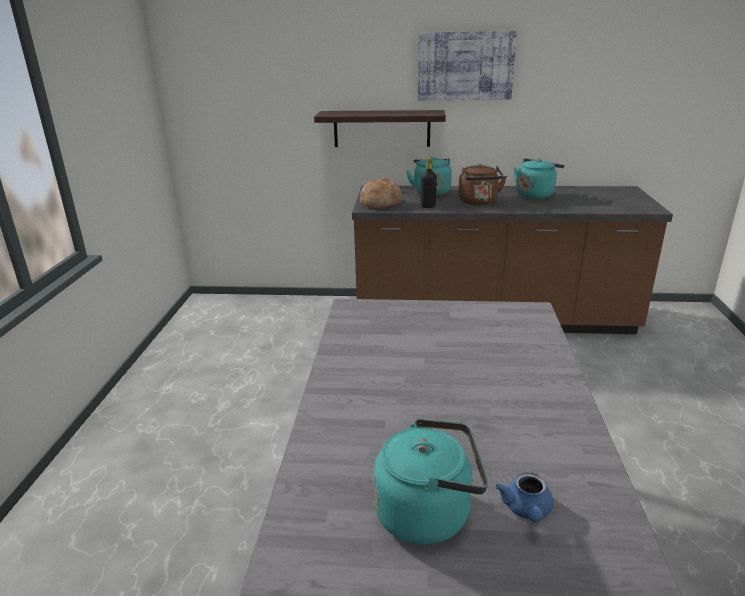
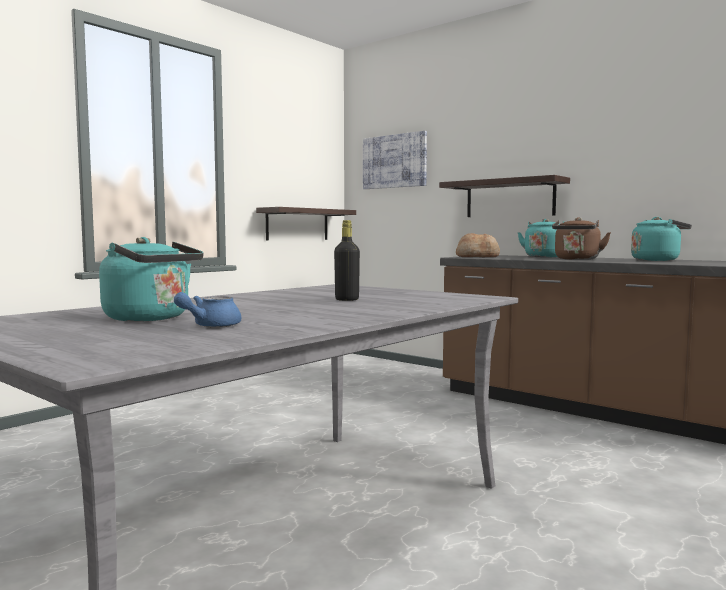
camera: 35 degrees right, 20 degrees down
(133, 173) = (297, 224): none -> shelf
(428, 206) = (517, 258): black bottle -> black bottle (347, 300)
(465, 66) = (591, 132): picture -> picture (394, 161)

